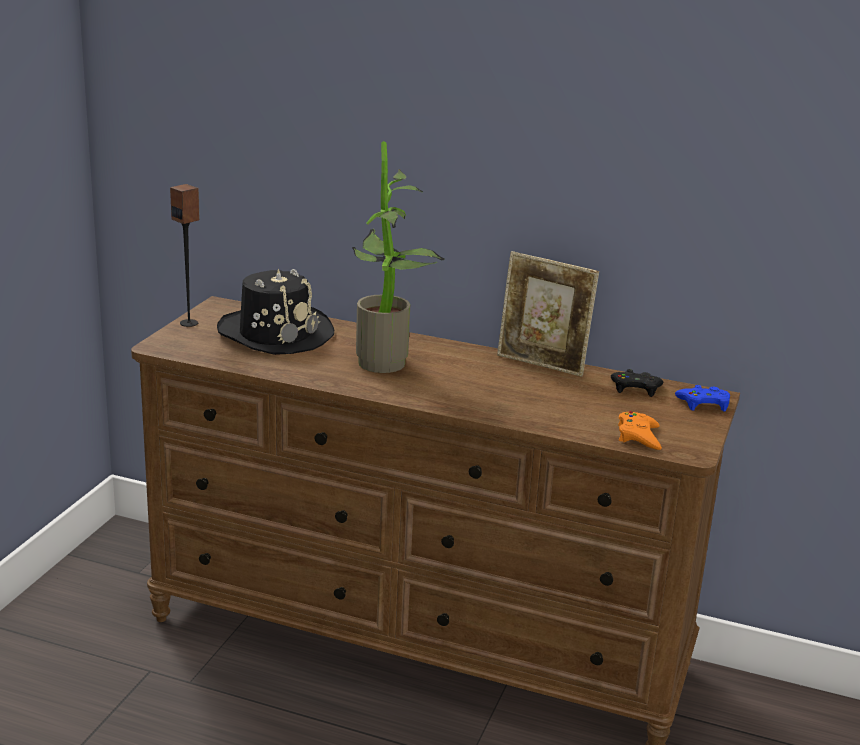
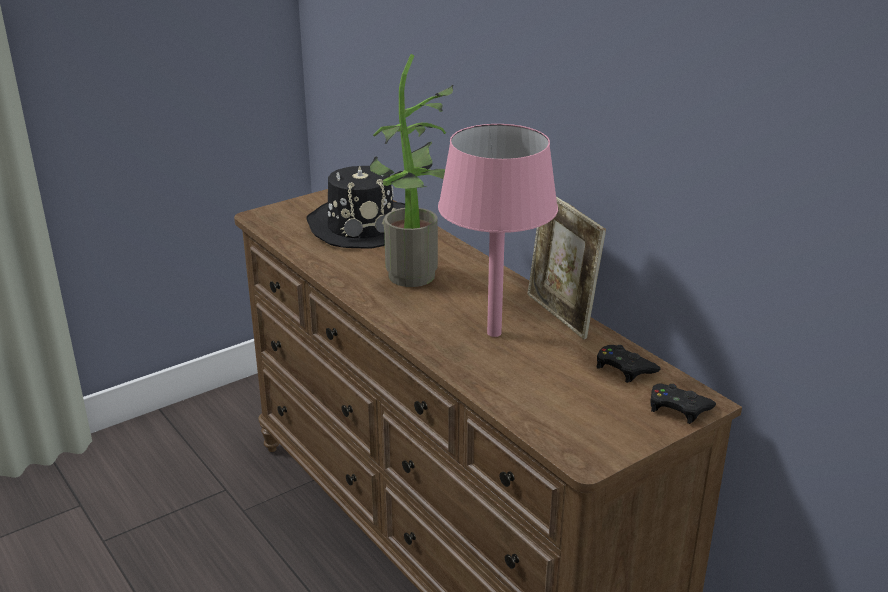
camera: 35 degrees right, 5 degrees up
(189, 323) = (308, 201): speaker -> none
(510, 389) = (493, 333): none -> pink table lamp
(638, 436) = (553, 423): orange game controller -> none
(704, 404) = (678, 408): blue game controller -> black game controller

